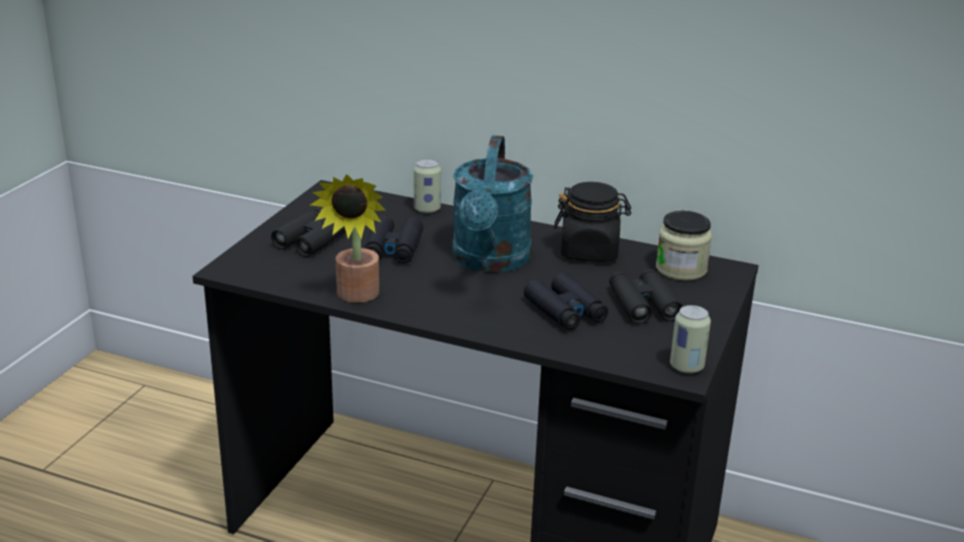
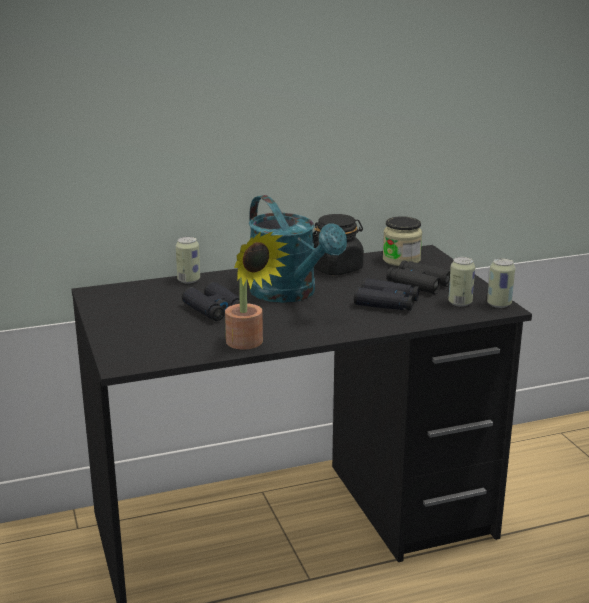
camera: 40 degrees left, 5 degrees down
(312, 240) = (147, 324): black binoculars -> none
(644, 345) = (460, 303): none -> can

